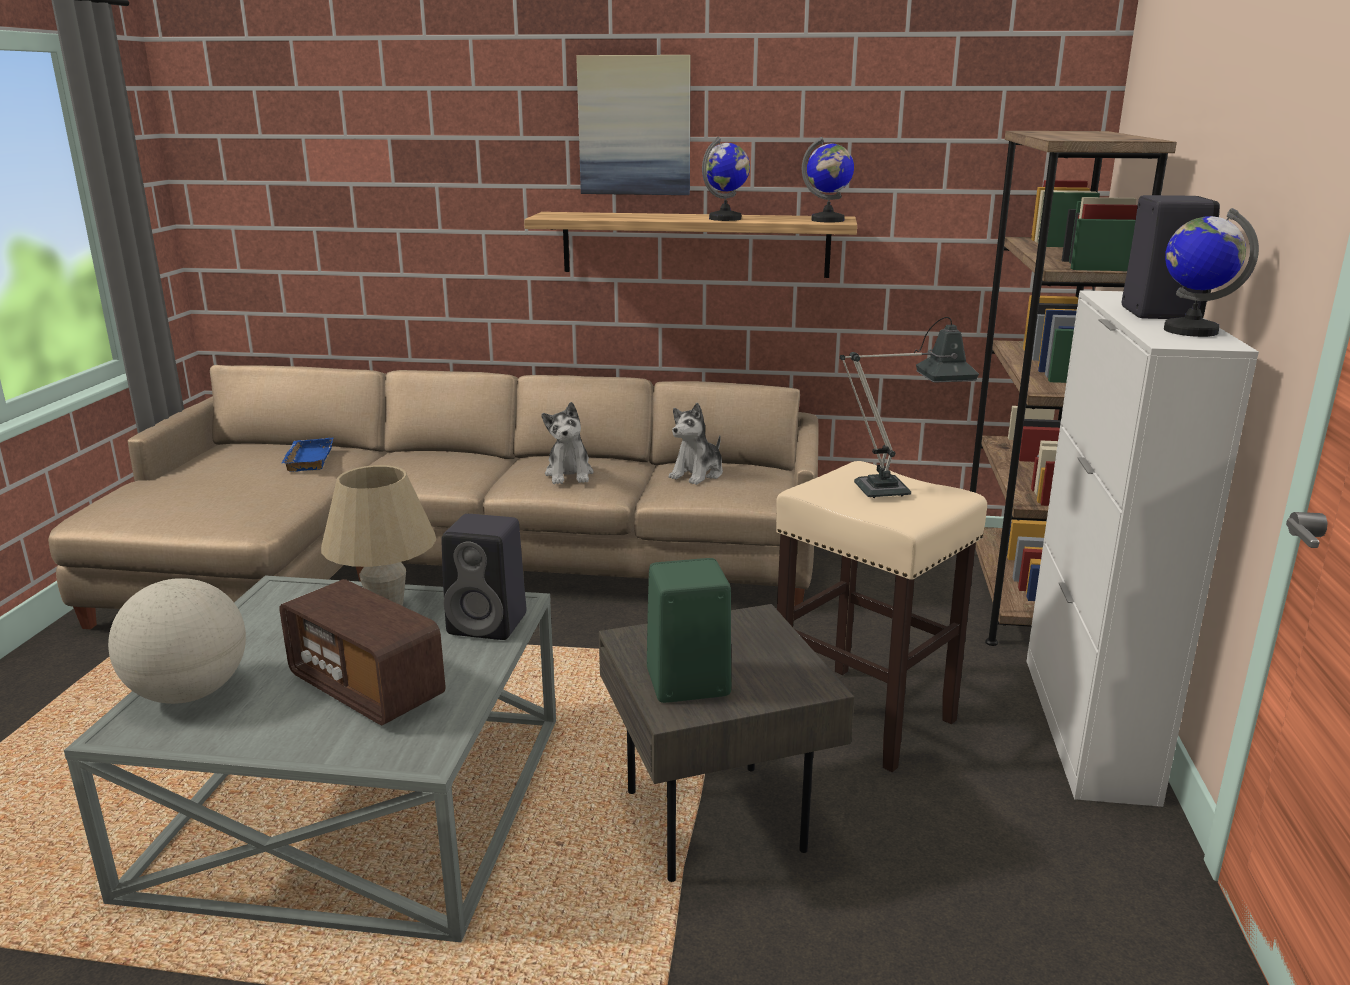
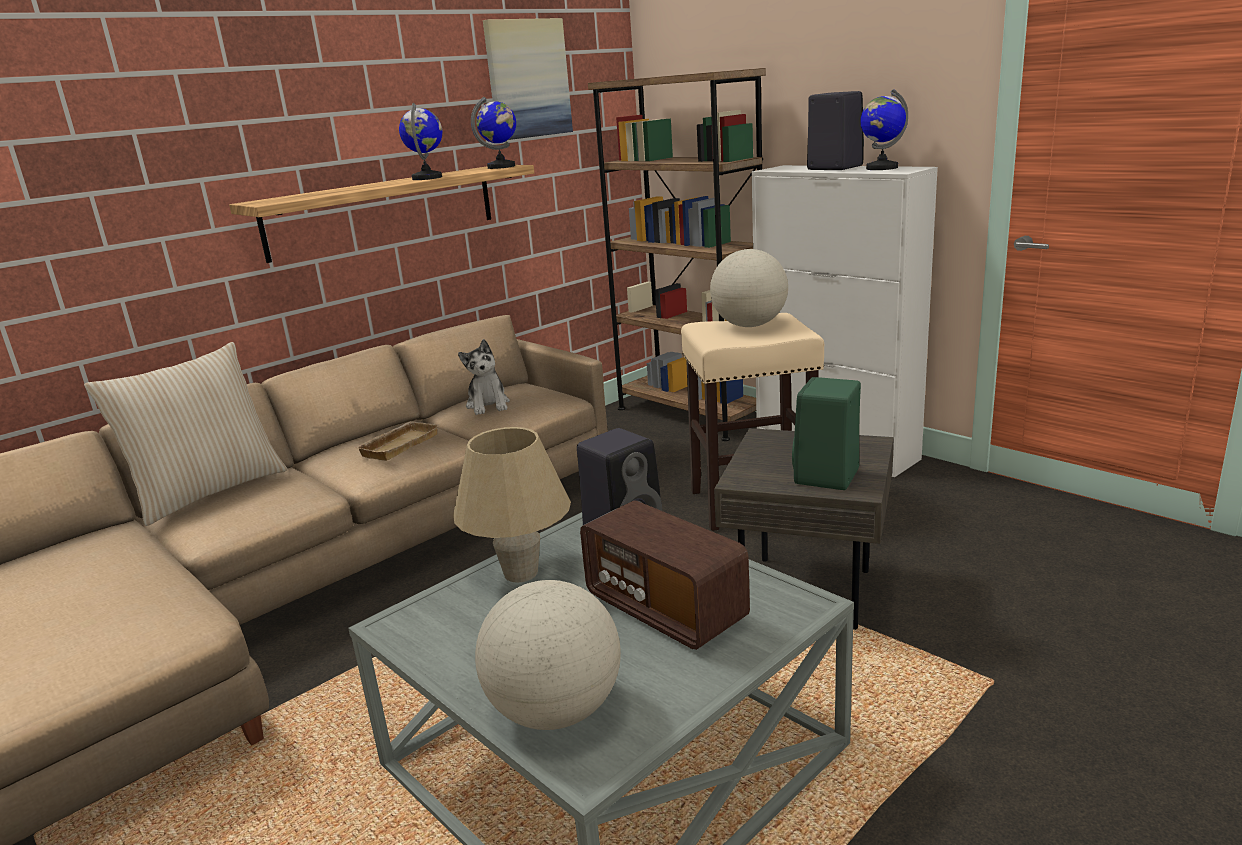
camera: 50 degrees left, 0 degrees up
(307, 459) = (85, 556): blue tray -> none
(367, 689) = (665, 609): radio -> radio turned 60 degrees clockwise
(431, 451) = (209, 491): none -> beige pillow
(569, 474) = (398, 445): plush toy -> beige tray
(635, 126) = (308, 103): picture -> picture (527, 79)
(895, 489) = (749, 325): table lamp -> globe

